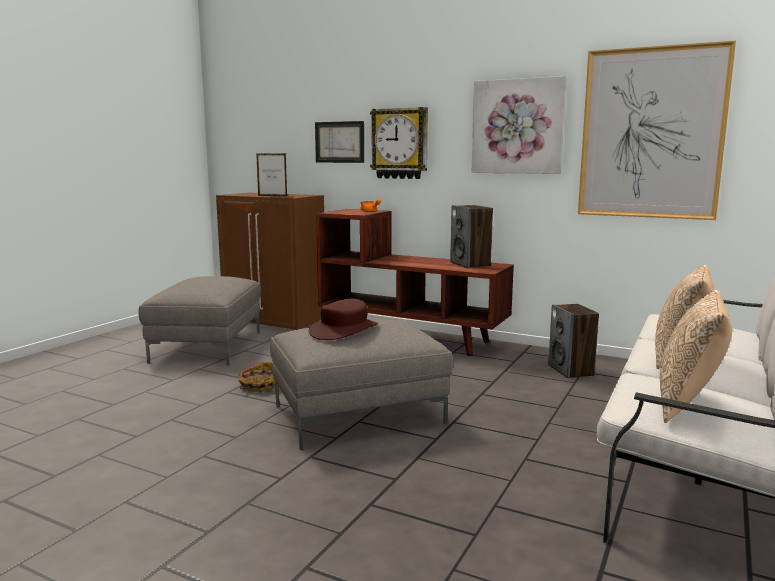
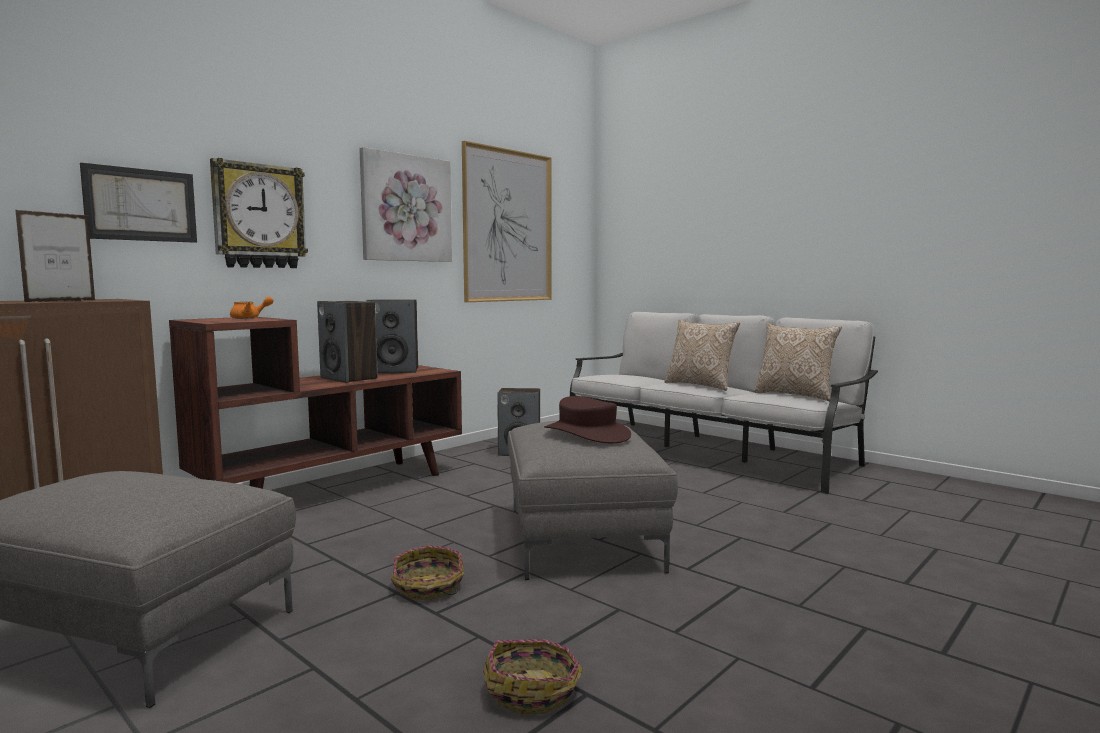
camera: 75 degrees left, 5 degrees down
(143, 423) = (533, 689): none -> basket
(422, 262) = (349, 378): none -> speaker

